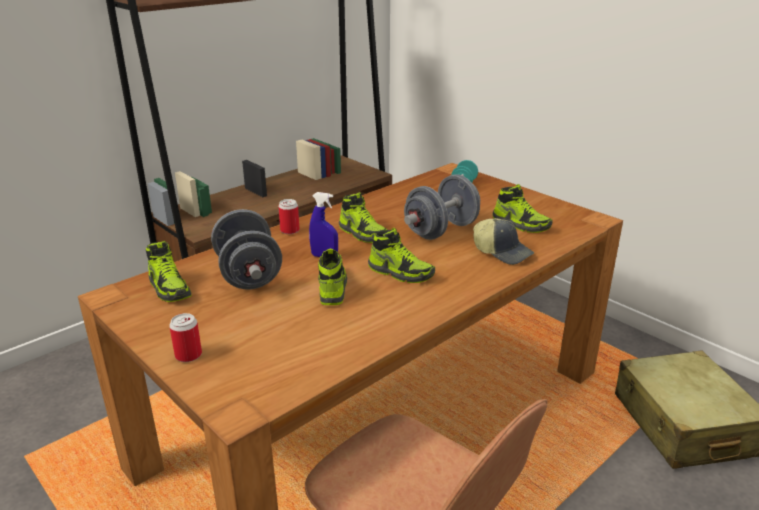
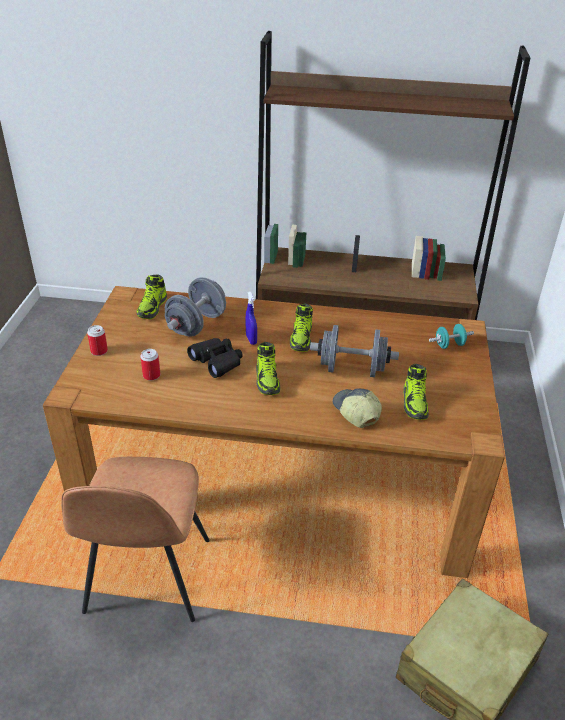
camera: 50 degrees right, 10 degrees up
(290, 230) = (267, 309): can -> can (151, 375)
(331, 287) = (217, 362): shoe -> black binoculars
(502, 252) = (355, 412): cap -> cap turned 150 degrees clockwise

